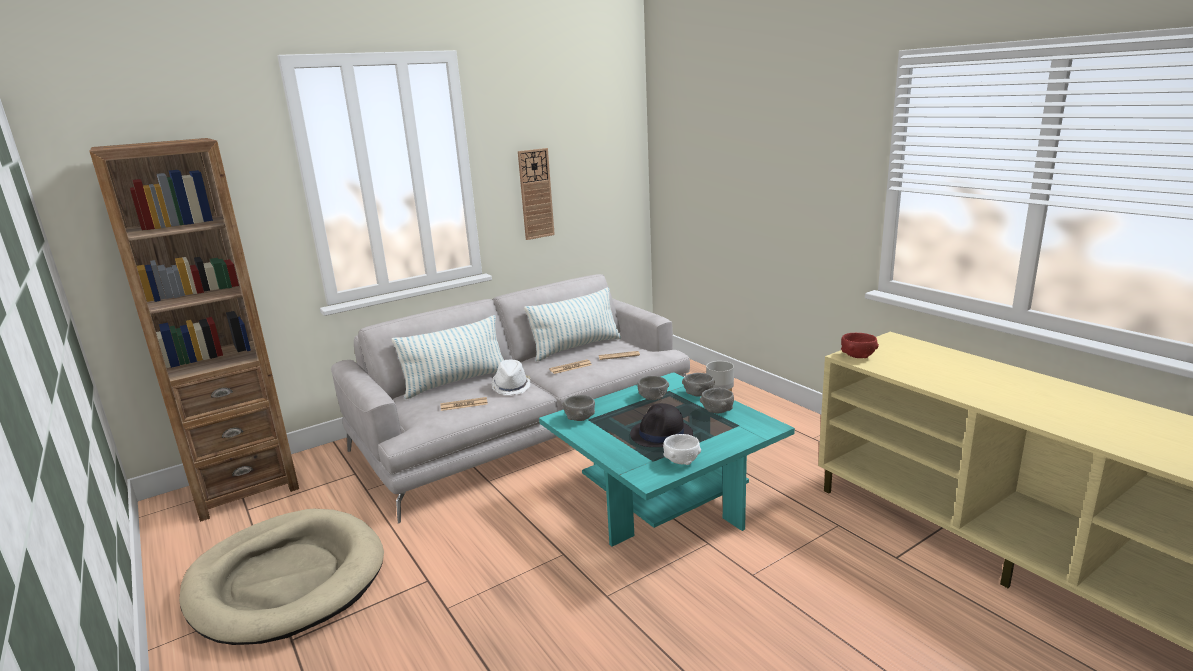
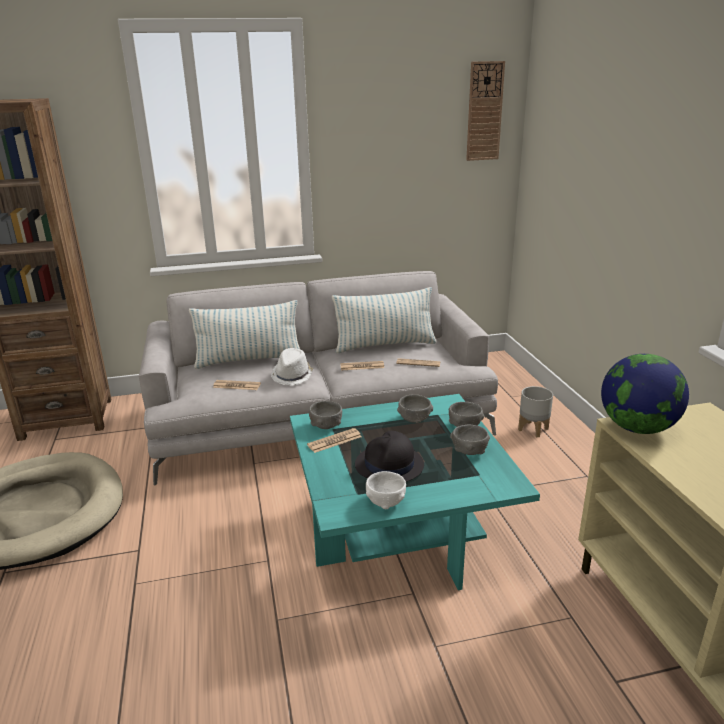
camera: 20 degrees right, 5 degrees up
(536, 194) = (380, 178): wall clock -> wall clock (484, 111)
(598, 428) = (334, 441): none -> newspaper
(857, 356) = (637, 428): red bowl -> globe

